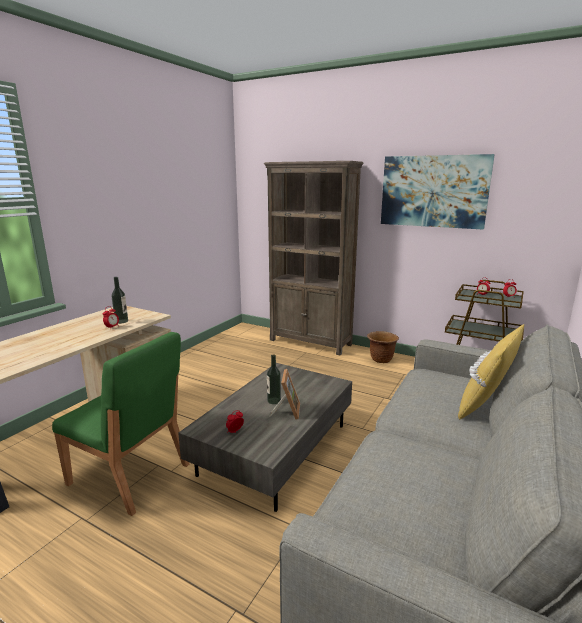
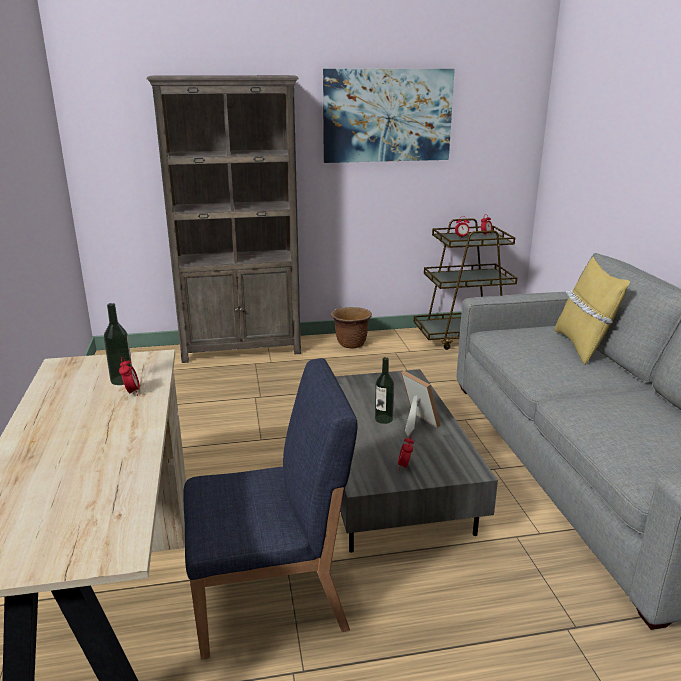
camera: 40 degrees left, 5 degrees up
(130, 475) = (271, 596): green chair -> blue chair

